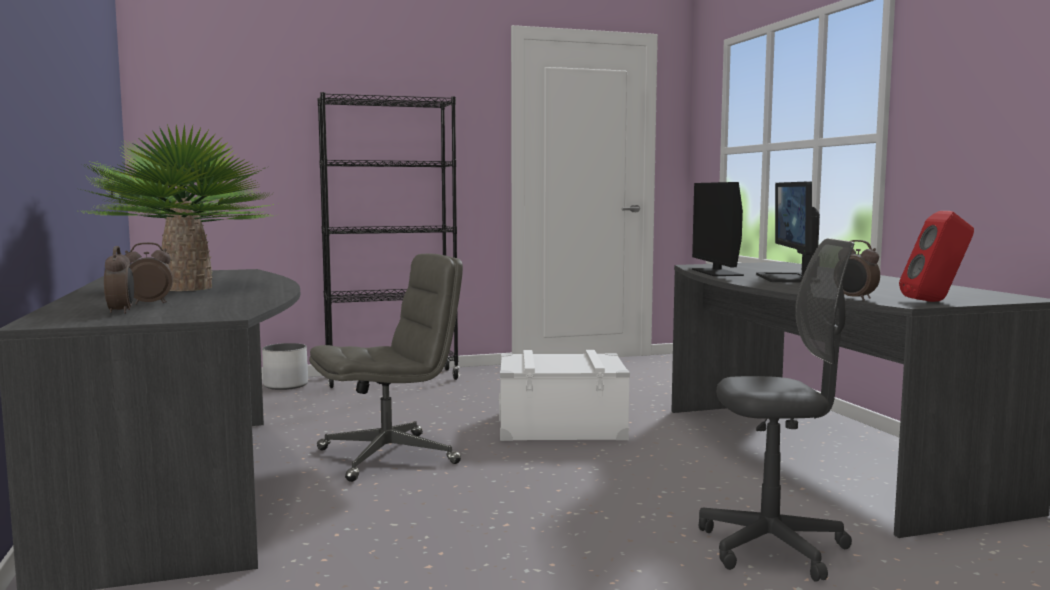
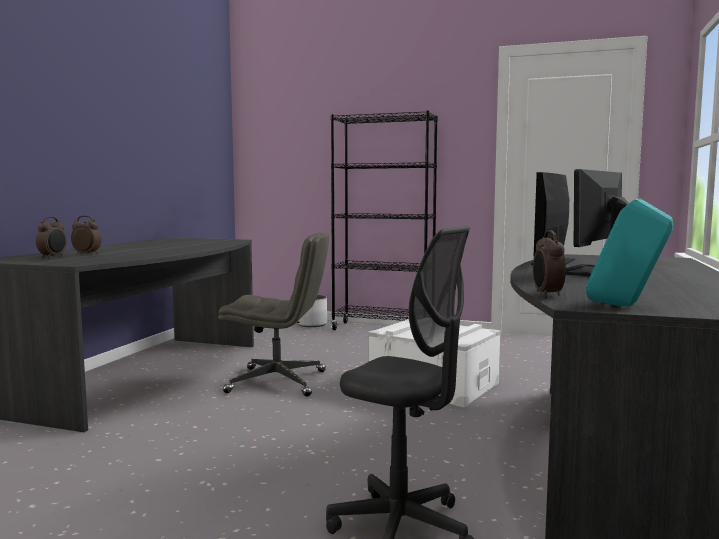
camera: 35 degrees right, 0 degrees up
(187, 288) = (153, 247): potted plant -> none
(935, 301) = (625, 306): red speaker -> turquoise speaker

